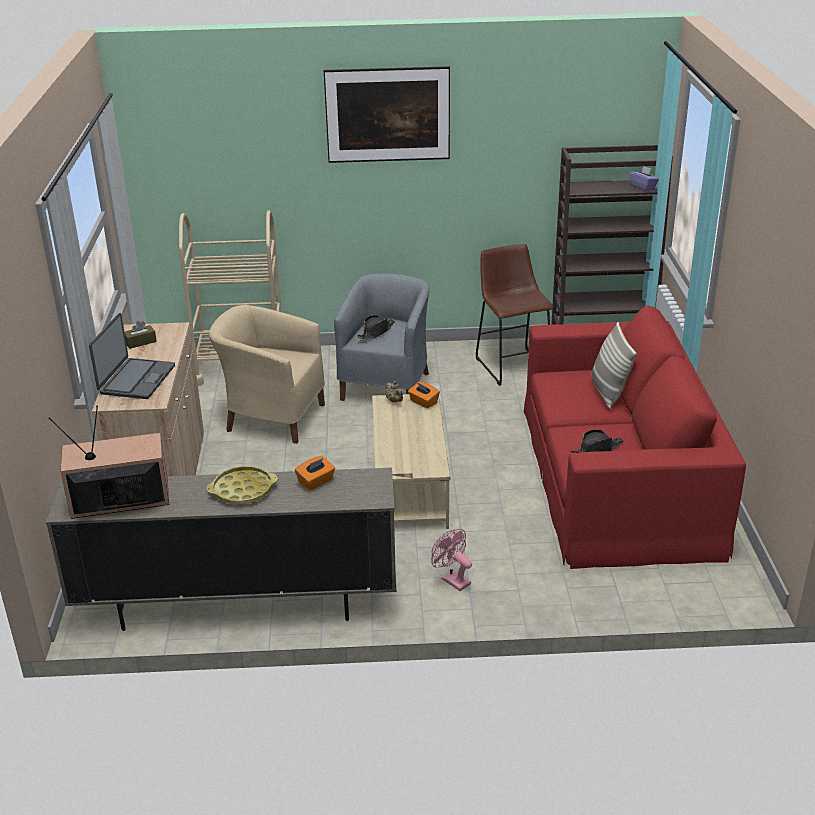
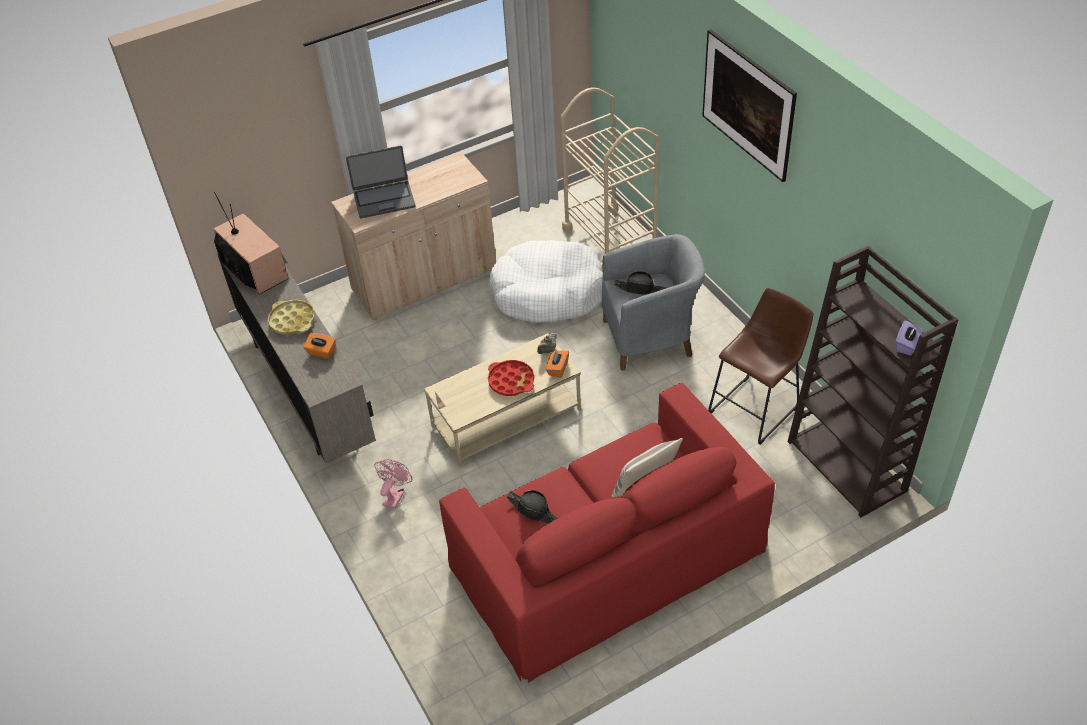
camera: 65 degrees right, 15 degrees up
(140, 342) = (439, 173): brown tissue box -> none
(271, 417) = (548, 293): beige armchair -> white dog bed
(415, 429) = (511, 381): none -> red tray

